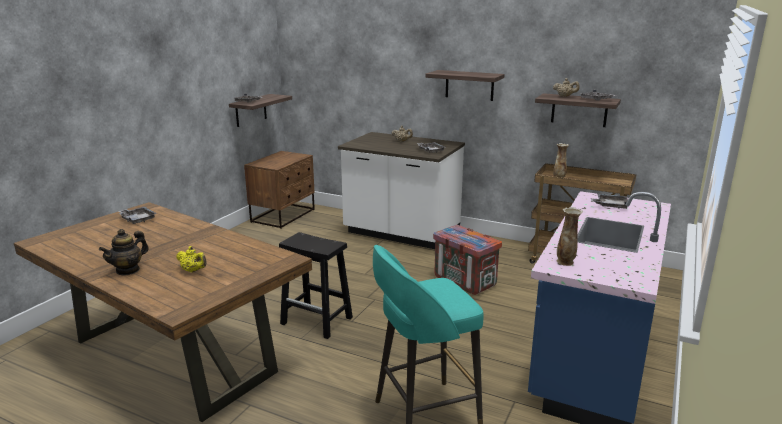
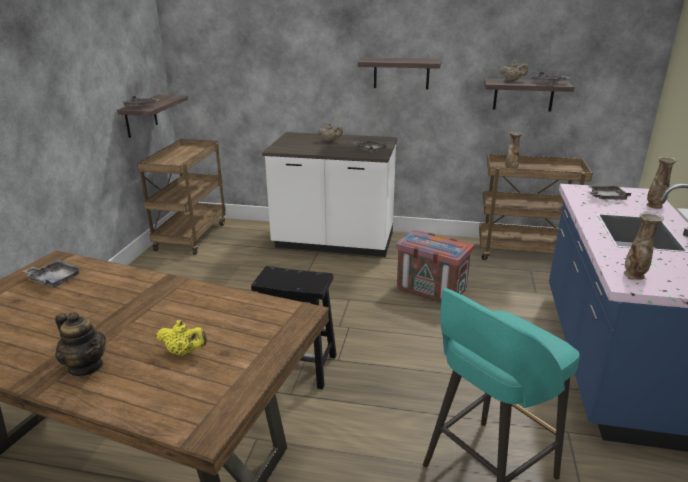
camera: 15 degrees left, 5 degrees up
(128, 270) = (86, 366): teapot -> teapot turned 75 degrees counterclockwise
(284, 216) = (191, 236): brown nightstand -> brown cart
(650, 216) = (654, 206): none -> vase

